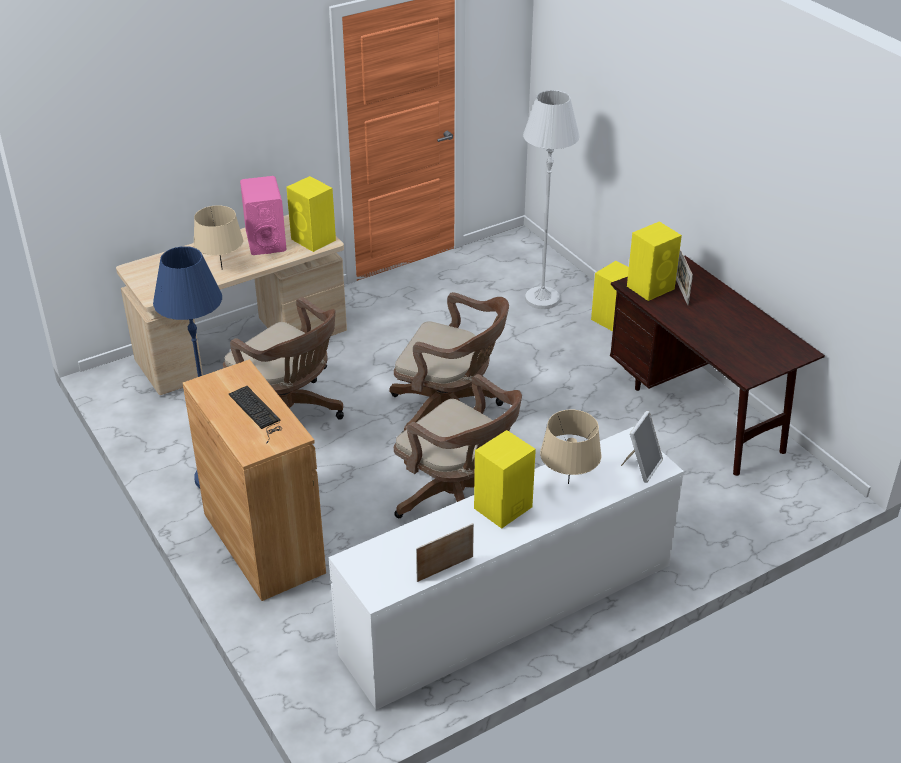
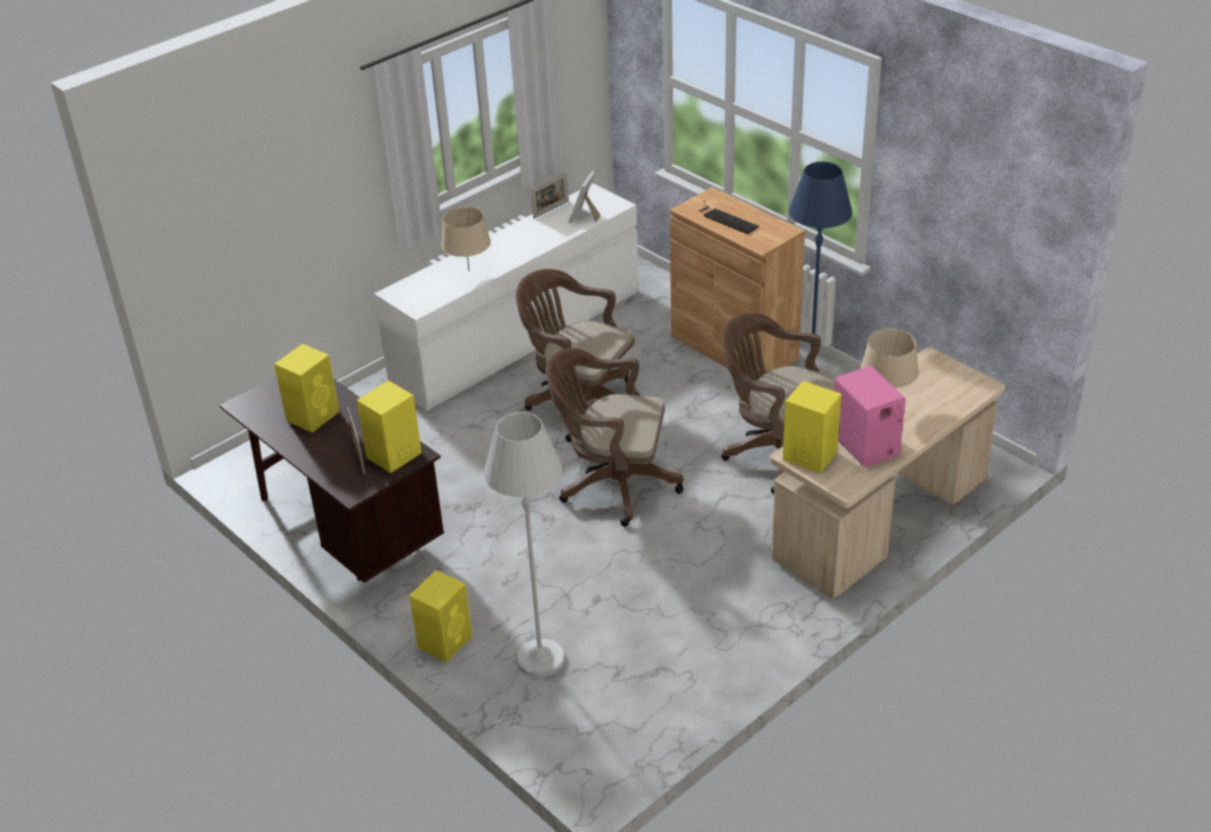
camera: 170 degrees right, 0 degrees up
(502, 508) = (518, 248): yellow speaker -> yellow speaker (313, 415)
(641, 466) = (409, 291): picture frame -> picture frame (584, 217)

